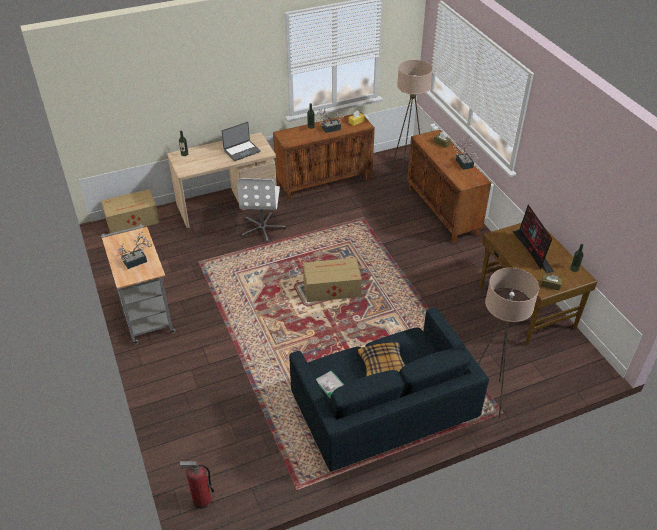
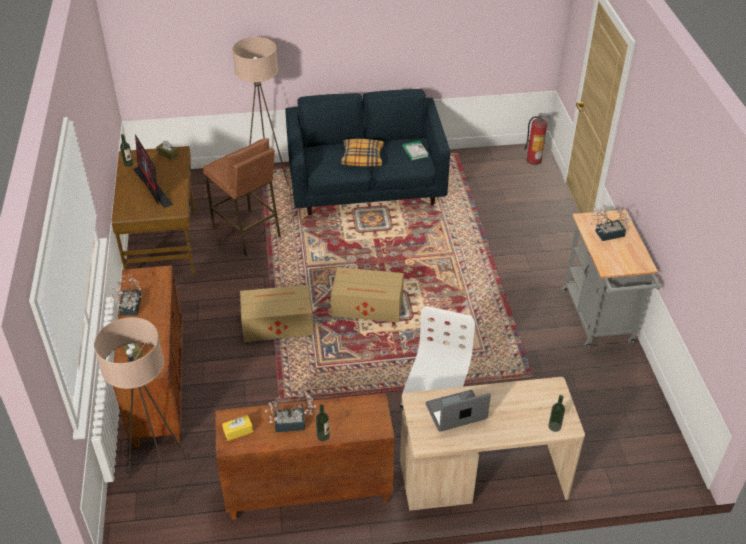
camera: 165 degrees left, 0 degrees up
(133, 220) = (637, 474): cardboard box -> cardboard box (276, 324)
(464, 332) = (247, 233): none -> brown stool
(533, 251) = (152, 187): monitor -> monitor turned 150 degrees clockwise

